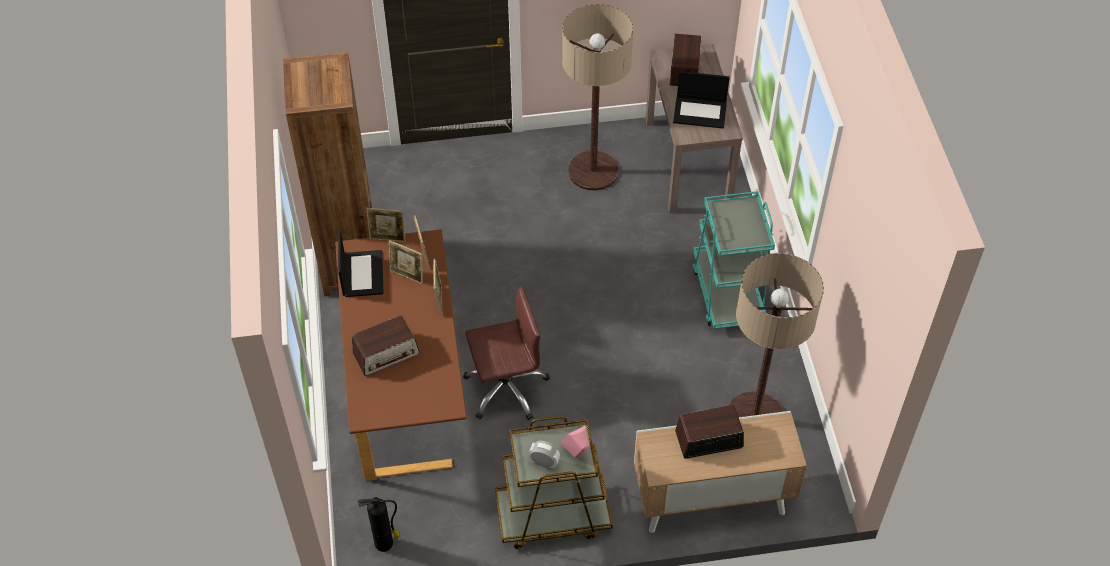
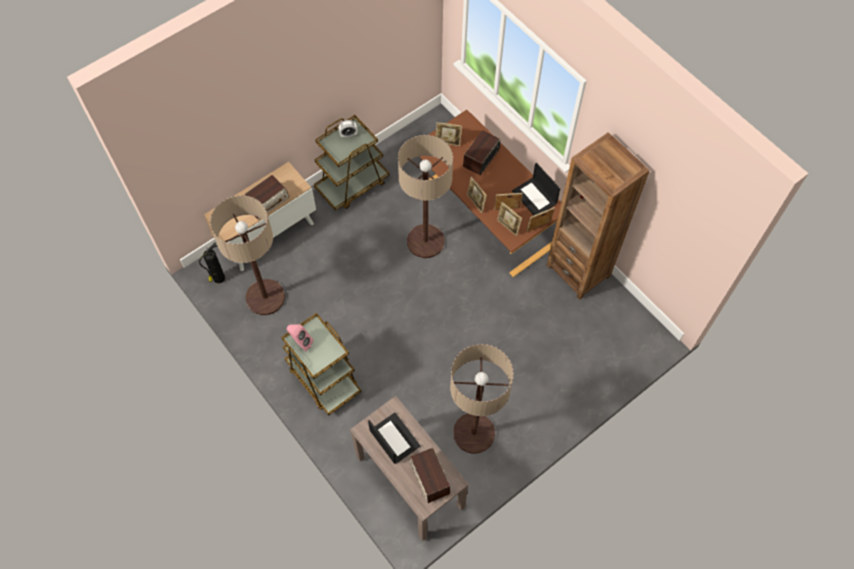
camera: 150 degrees right, 10 degrees up
(385, 543) = (430, 130): fire extinguisher -> fire extinguisher (218, 279)
(413, 395) = (448, 143): none -> picture frame
(506, 388) = (425, 241): brown office chair -> floor lamp
(577, 455) = (333, 147): pink speaker -> pink speaker (301, 343)
(700, 112) = (394, 438): laptop -> laptop turned 75 degrees clockwise
(728, 293) = (323, 378): turquoise cart -> brown cart

